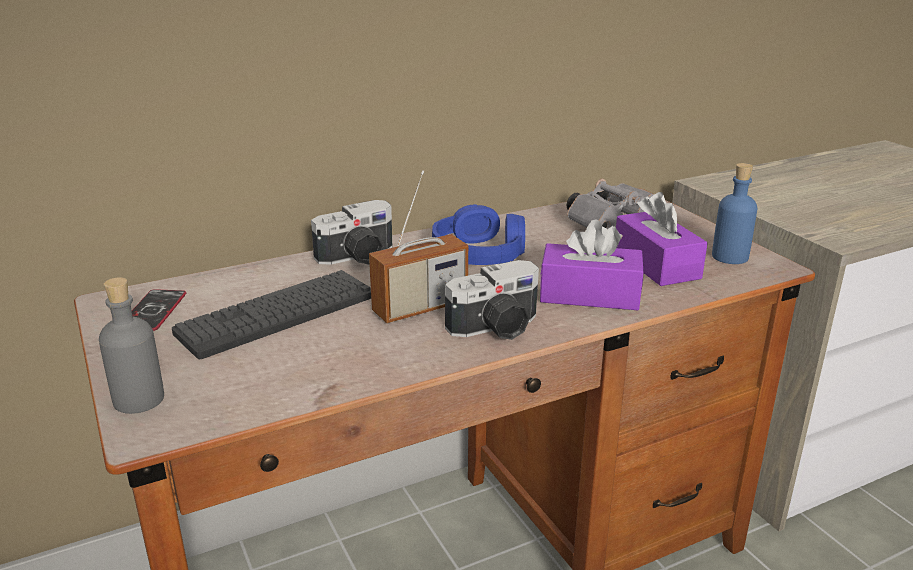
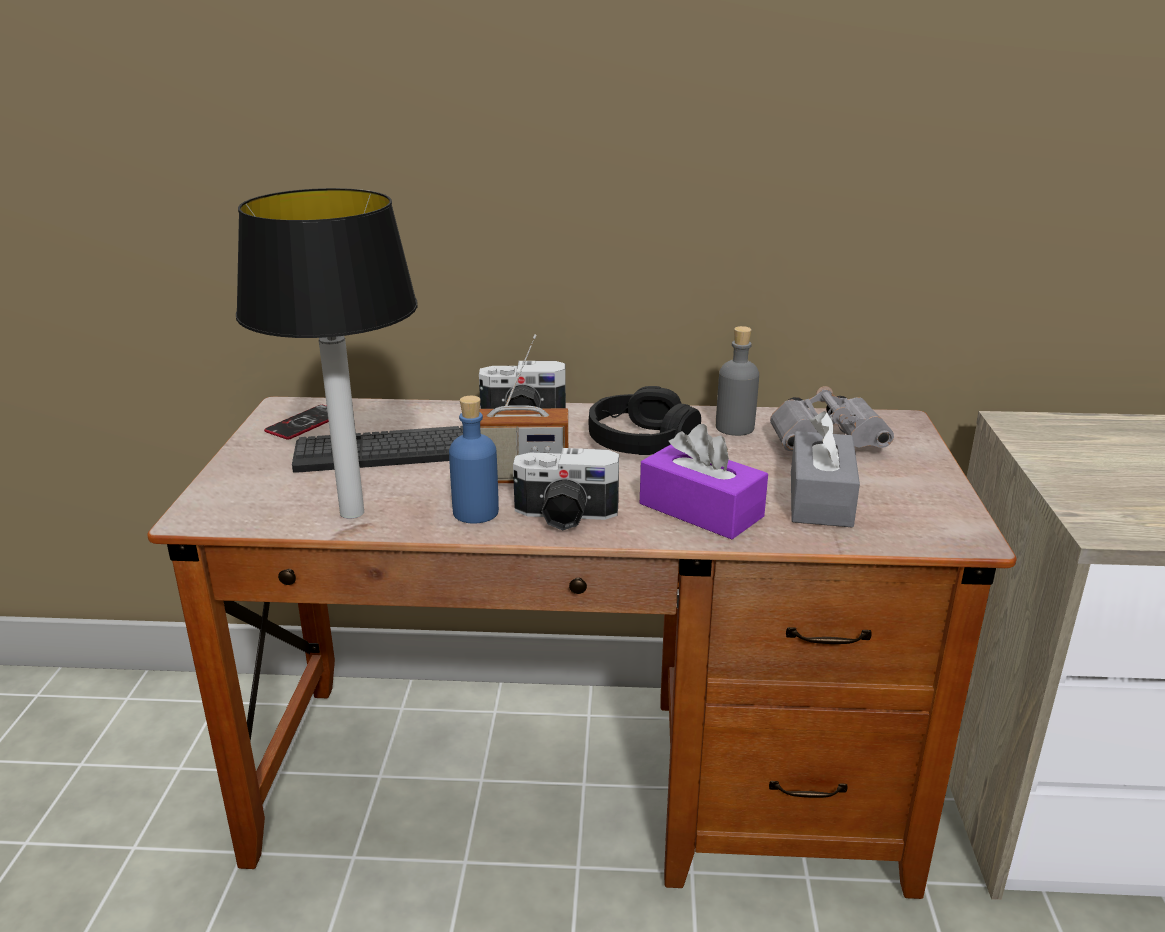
camera: 30 degrees right, 0 degrees up
(139, 399) = (218, 491): grey bottle -> grey bottle (735, 427)
(306, 378) = (351, 511): none -> table lamp
(480, 254) = (642, 441): blue headphones -> black headphones
(656, 264) = (820, 498): purple tissue box -> grey tissue box
(729, 257) = (924, 513): blue bottle -> blue bottle (475, 512)

